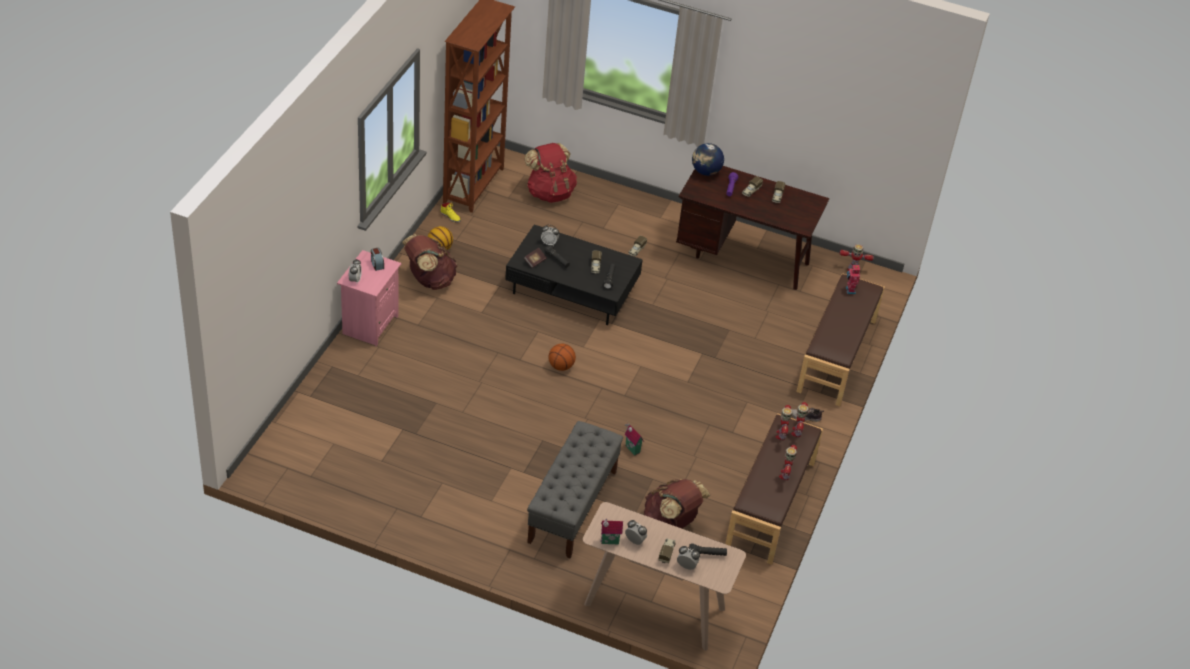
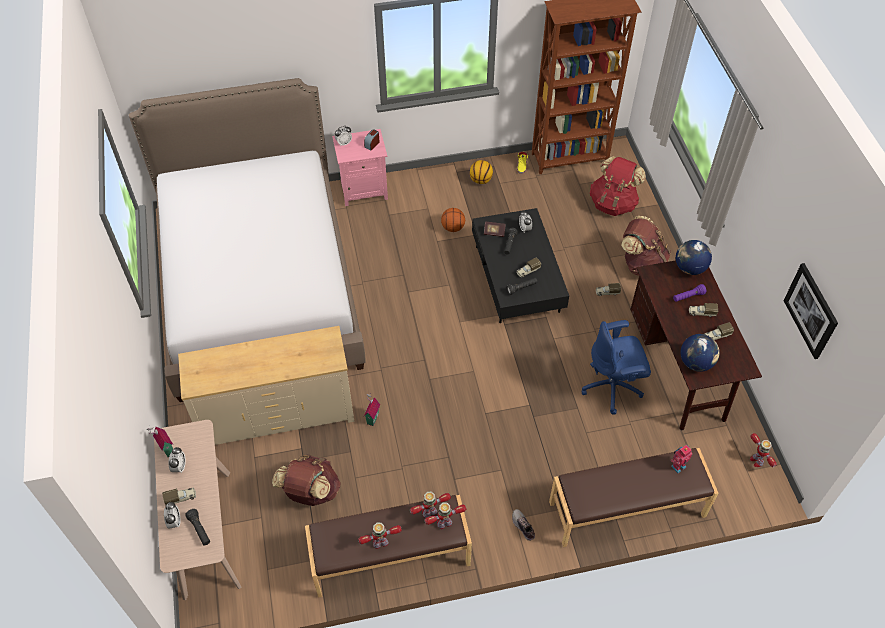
camera: 60 degrees right, 10 degrees up
(412, 449) = (259, 284): none -> bed
(429, 280) = (441, 194): brown backpack -> brown backpack (641, 263)
(561, 366) = (424, 320): basketball -> basketball (453, 227)
(572, 506) = (277, 414): grey bench -> beige dresser
(727, 300) = (612, 387): none -> blue office chair
(790, 220) = (696, 362): none -> globe
(845, 119) = (811, 310): none -> picture

